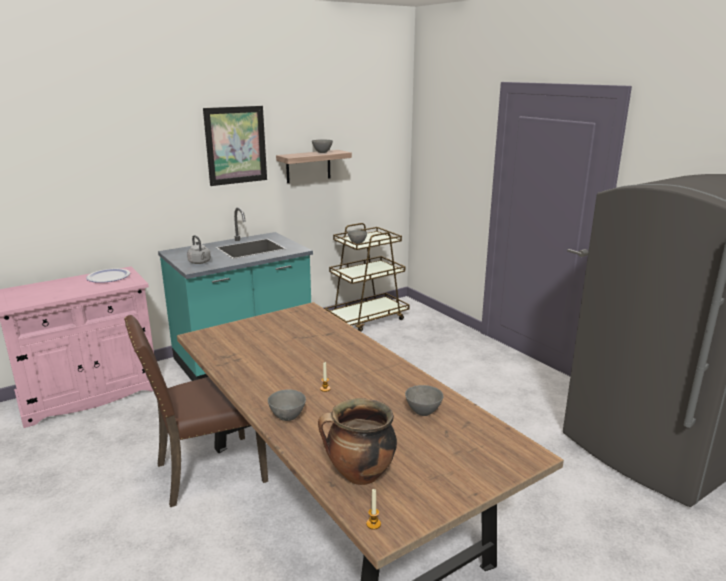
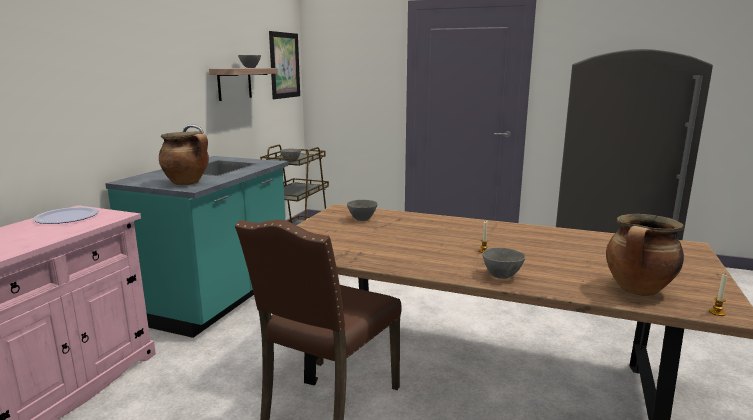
camera: 35 degrees left, 5 degrees down
(200, 262) = (188, 183): grey kettle -> cooking pot
(236, 145) = (174, 53): picture -> picture (284, 65)
(423, 412) = (582, 244): grey bowl -> grey bowl (362, 219)

